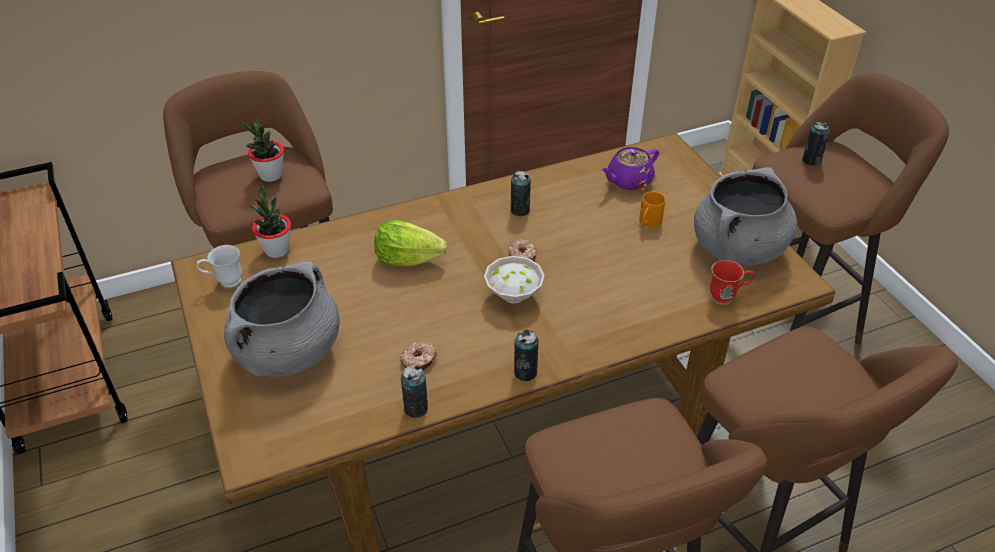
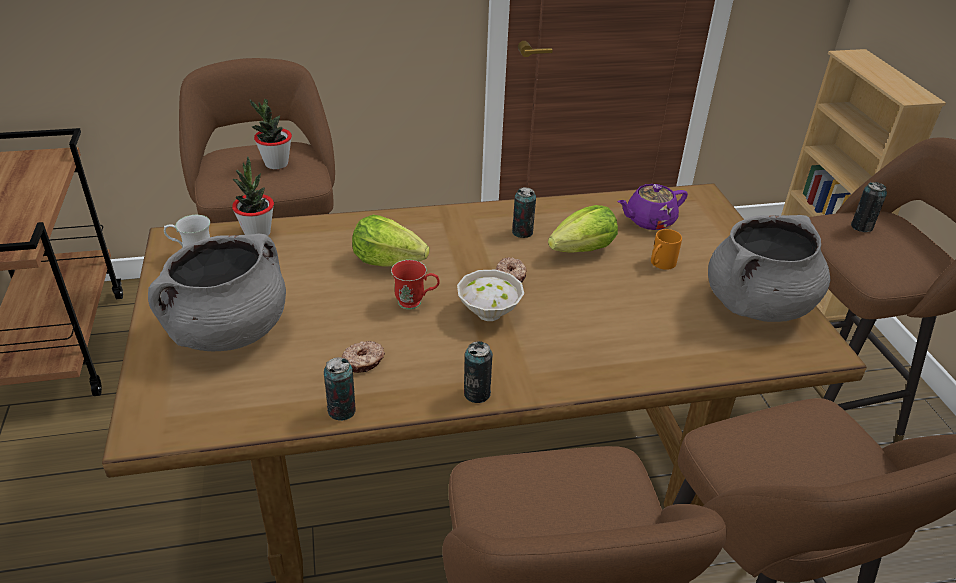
camera: 10 degrees right, 5 degrees down
(578, 220) = (583, 250): none -> lettuce
(727, 297) = (733, 353): red mug -> red mug (416, 303)

